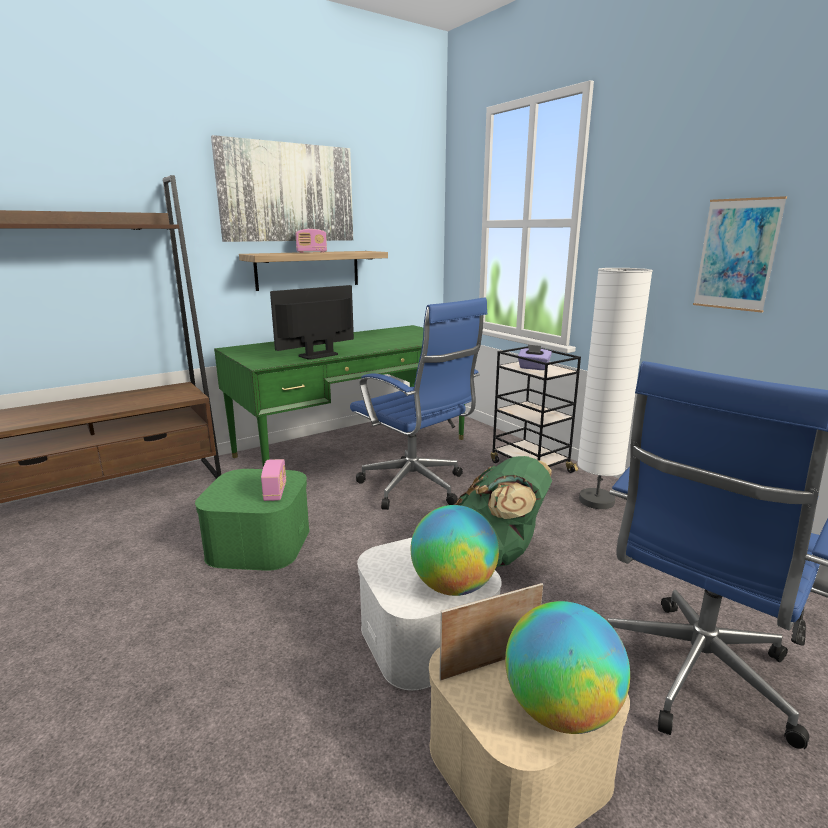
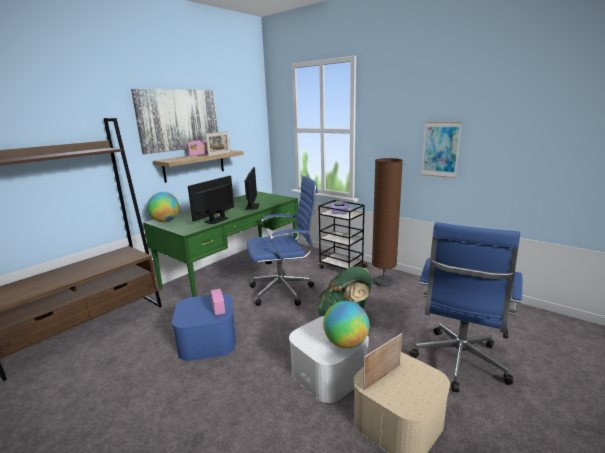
camera: 15 degrees left, 0 degrees up
(259, 542) = (207, 340): green storage box -> blue storage box
(345, 252) = (219, 154): none -> picture frame
(388, 343) = (252, 206): none -> monitor
(416, 488) = (284, 291): blue office chair -> blue office chair turned 45 degrees counterclockwise
(560, 710) = (422, 390): globe -> globe (165, 221)
(596, 501) = (383, 282): white floor lamp -> brown floor lamp

